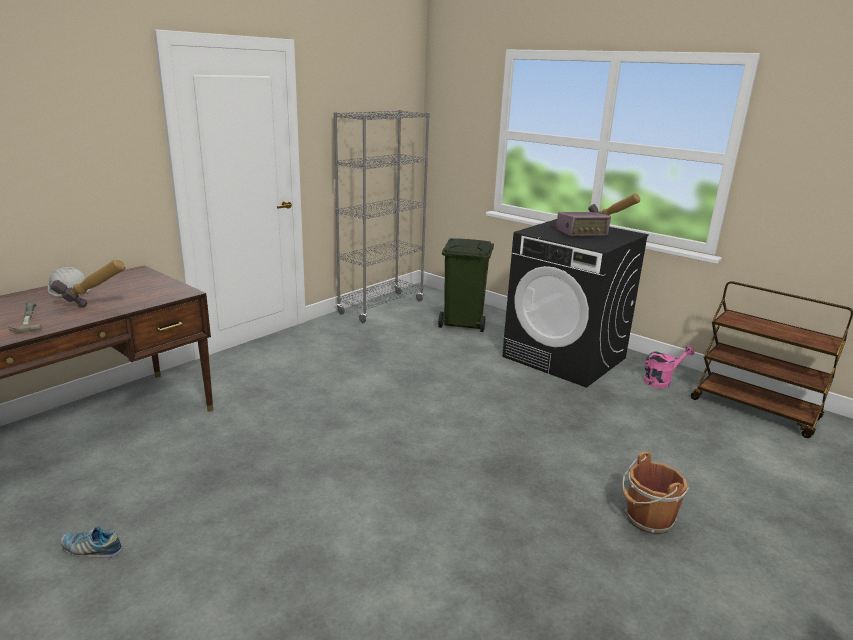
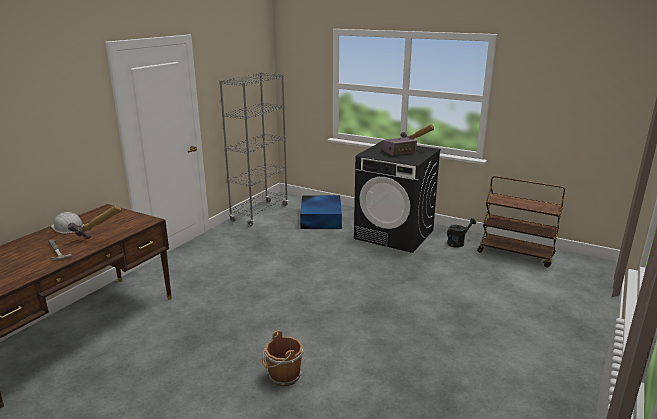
camera: 10 degrees left, 0 degrees up
(92, 549) = (135, 392): shoe -> none
(464, 323) = (321, 218): green trash can -> blue storage box
(647, 519) = (464, 326): brown bucket -> brown bucket (283, 376)
(661, 381) = (458, 242): pink watering can -> black watering can

